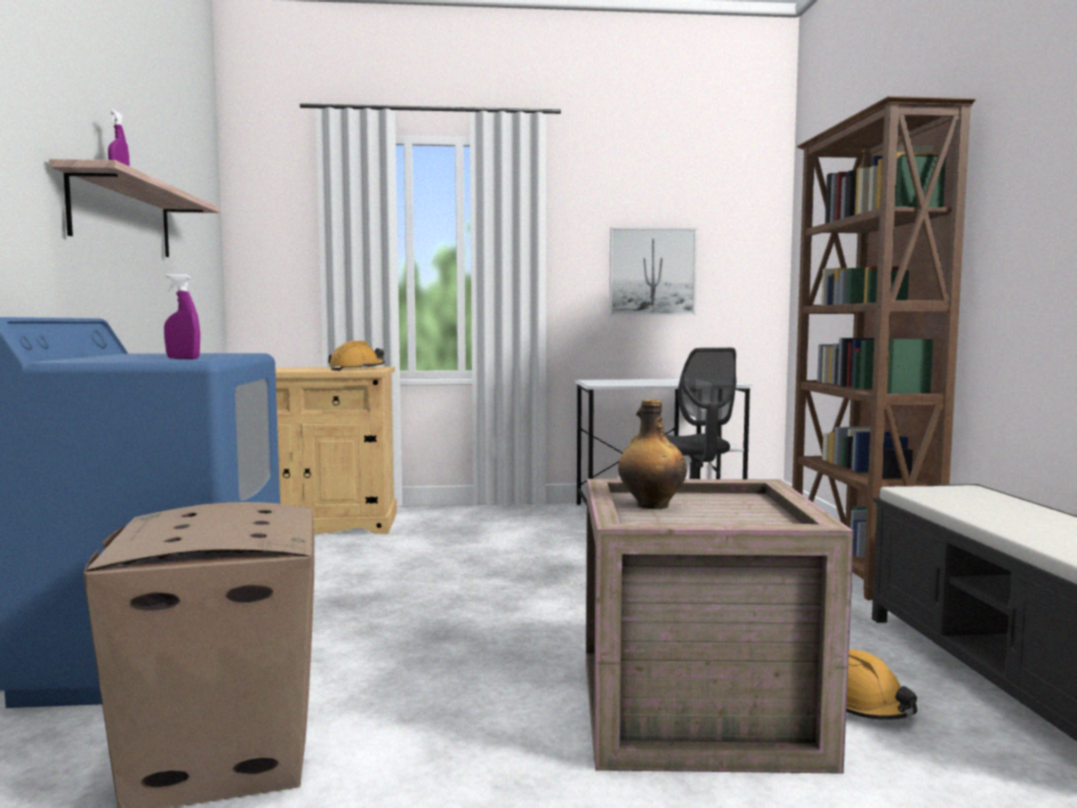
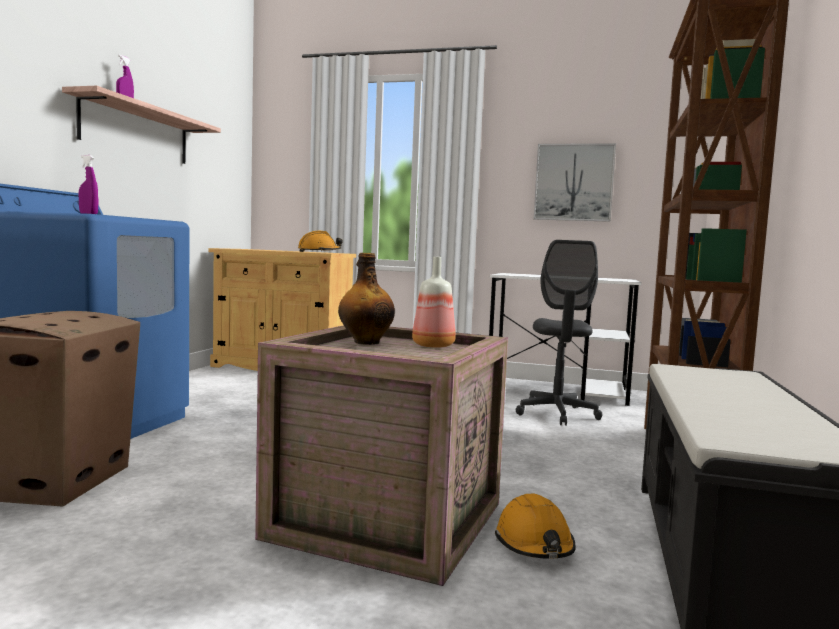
camera: 20 degrees right, 0 degrees up
(721, 500) = (432, 345): none -> bottle

